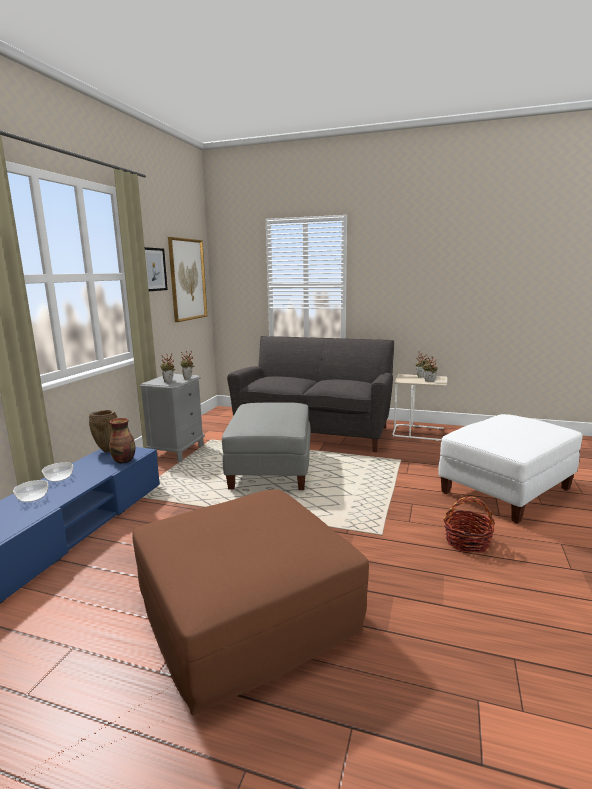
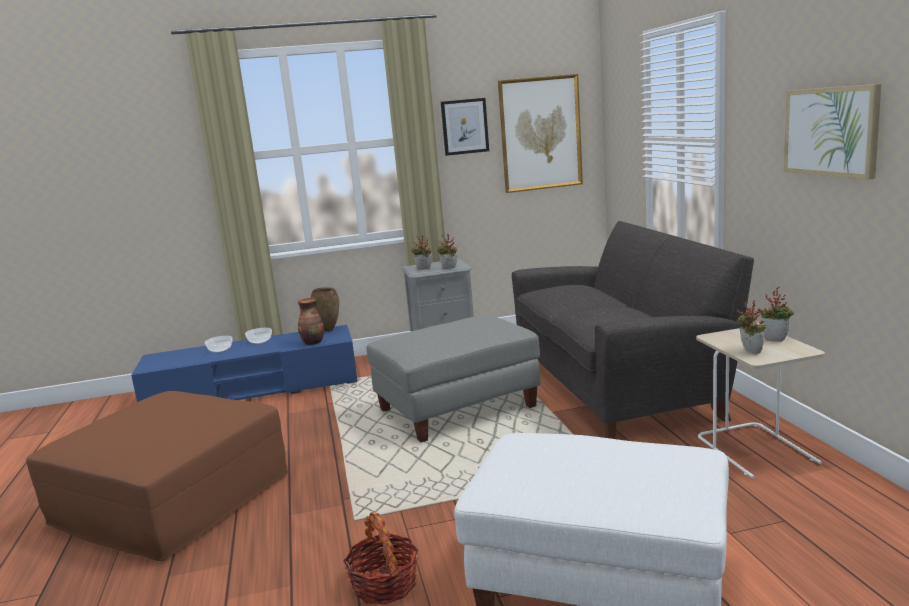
camera: 60 degrees right, 0 degrees up
(429, 278) = (831, 131): none -> picture

